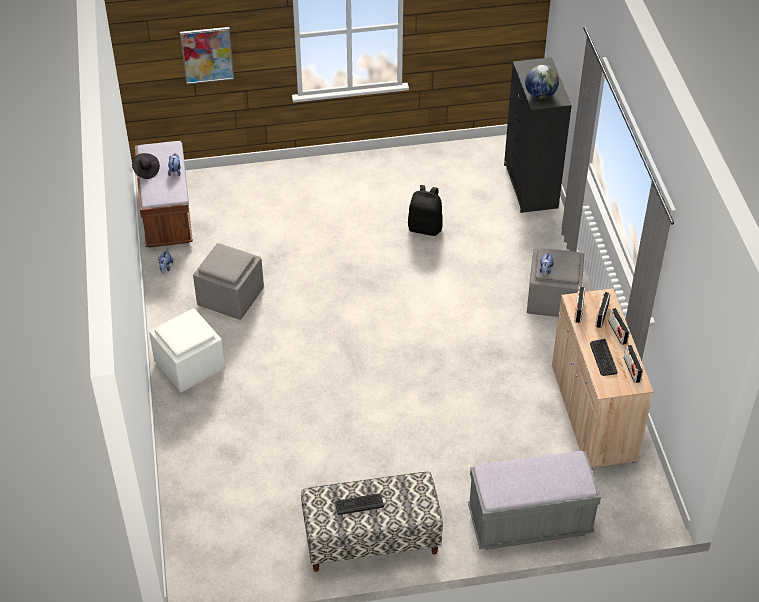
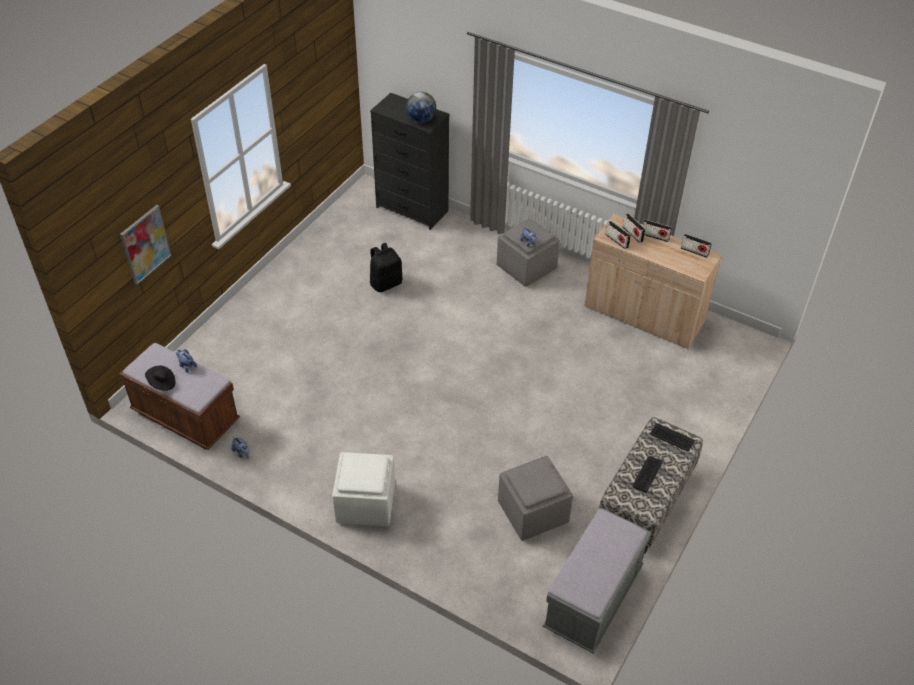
camera: 50 degrees left, 0 degrees up
(230, 297) = (322, 432): grey ottoman -> grey ottoman (532, 512)
(529, 522) = (706, 406): grey bench -> grey bench (593, 598)
(603, 358) = (670, 257): keyboard -> keyboard (672, 437)

